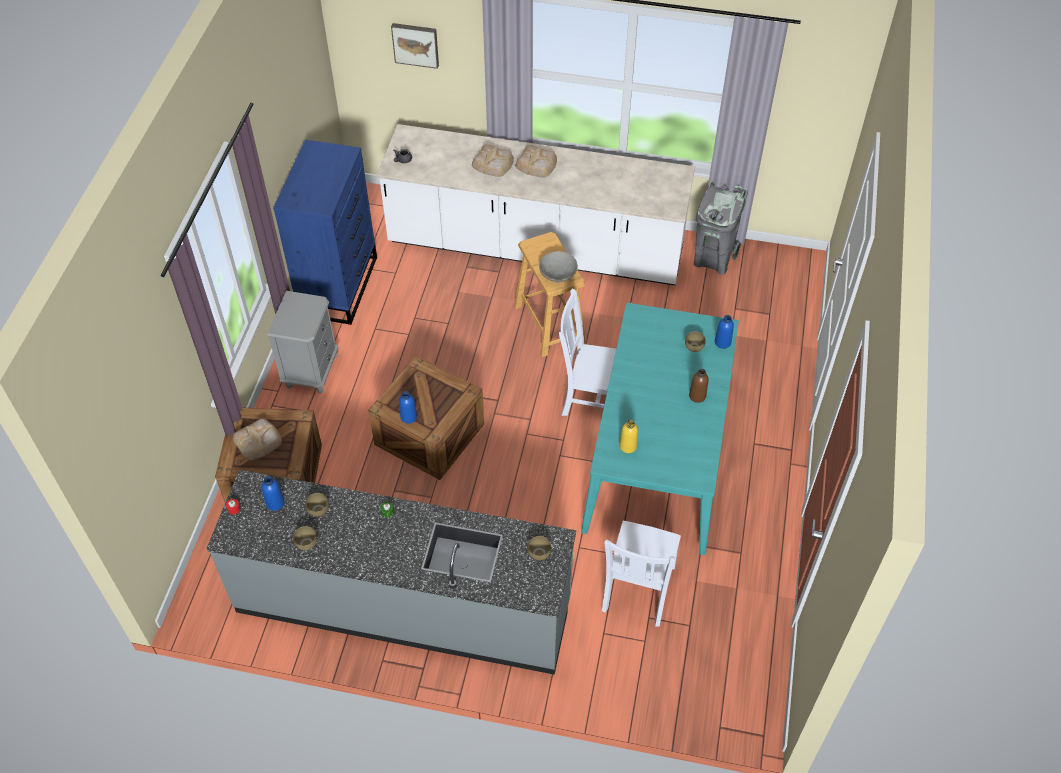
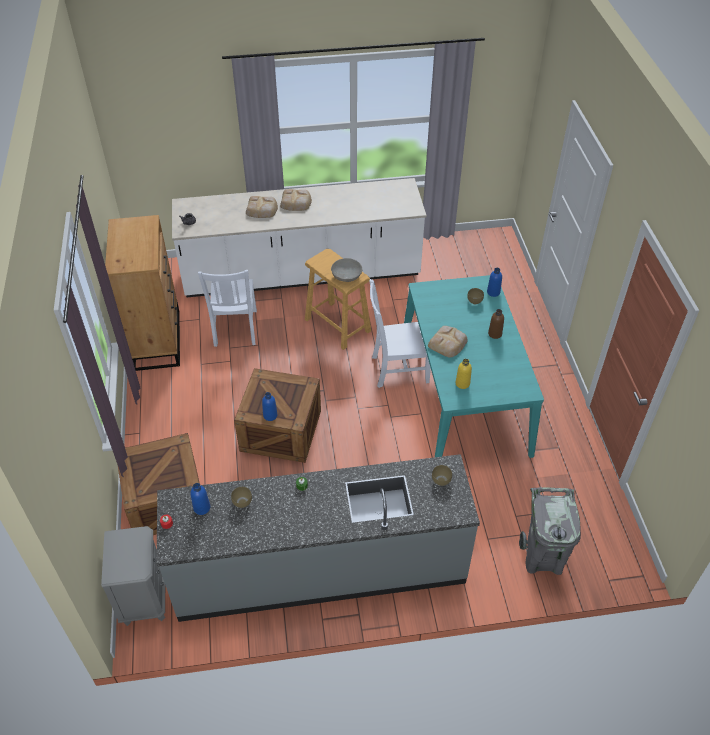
camera: 20 degrees left, 5 degrees down
(259, 441) = (151, 470): bread -> bread (448, 343)
(307, 543) = (245, 532): brown bowl -> none
(311, 370) = (161, 409): grey nightstand -> grey nightstand (144, 598)
(339, 285) = (157, 340): blue dresser -> brown dresser
(416, 44) = (178, 127): picture -> none
(637, 591) = (497, 499): white chair -> white chair (235, 329)
(713, 259) = (436, 250): grey trash can -> grey trash can (542, 558)

